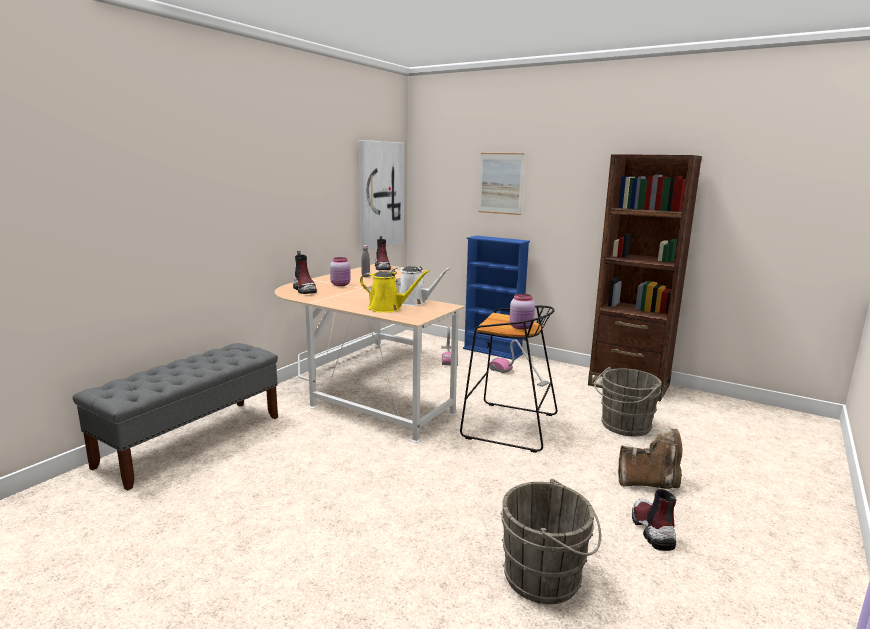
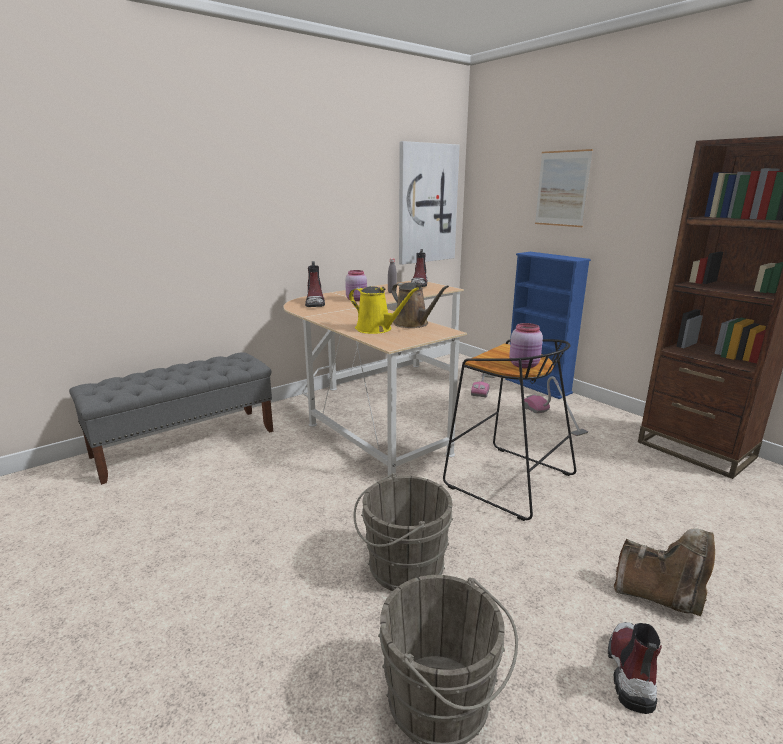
camera: 20 degrees right, 5 degrees up
(414, 302) = (413, 324): white watering can -> brown watering can
(623, 426) = (661, 506): grey bucket -> grey bucket (401, 568)

